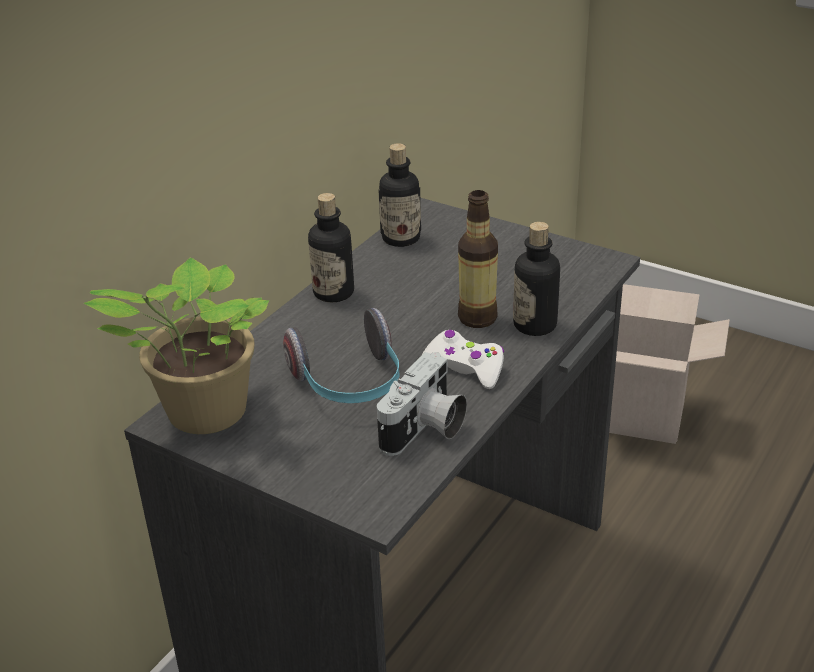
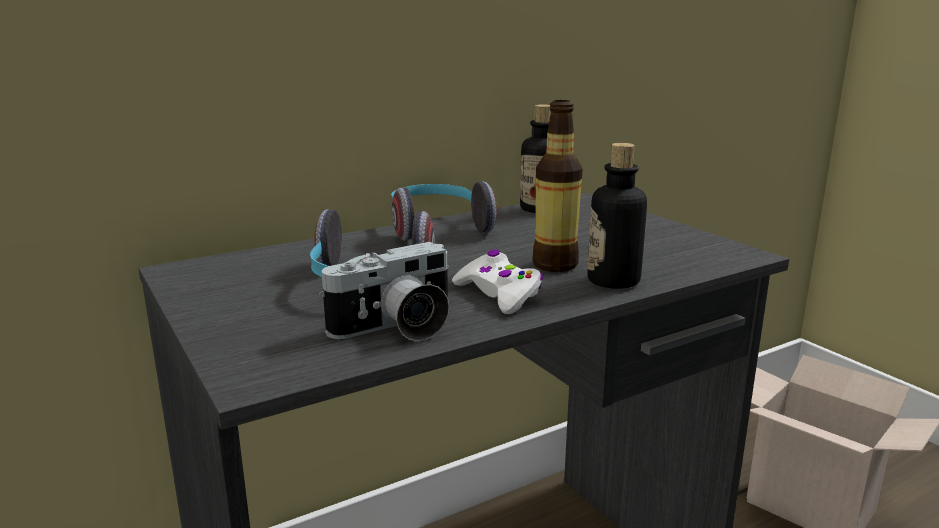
camera: 25 degrees right, 15 degrees down
(202, 414) = (211, 271): potted plant -> none
(333, 292) = (436, 227): bottle -> headphones

